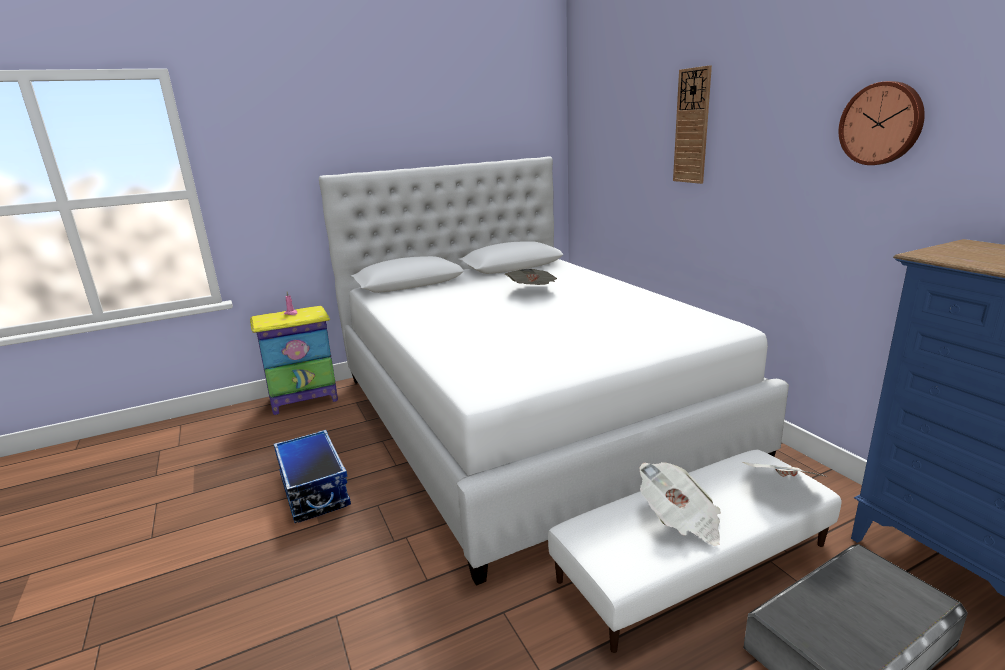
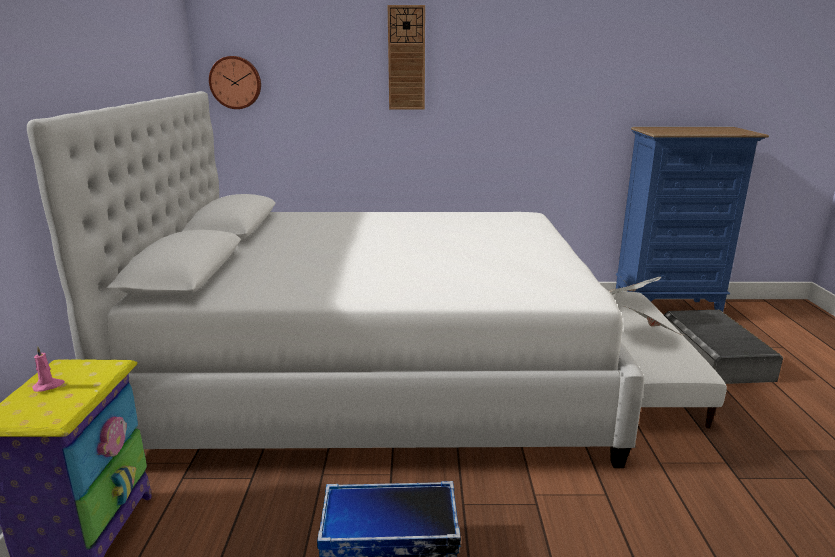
camera: 65 degrees left, 0 degrees up
(532, 291) = (345, 237): newspaper -> none
(882, 123) = (577, 59): wall clock -> wall clock (236, 82)

